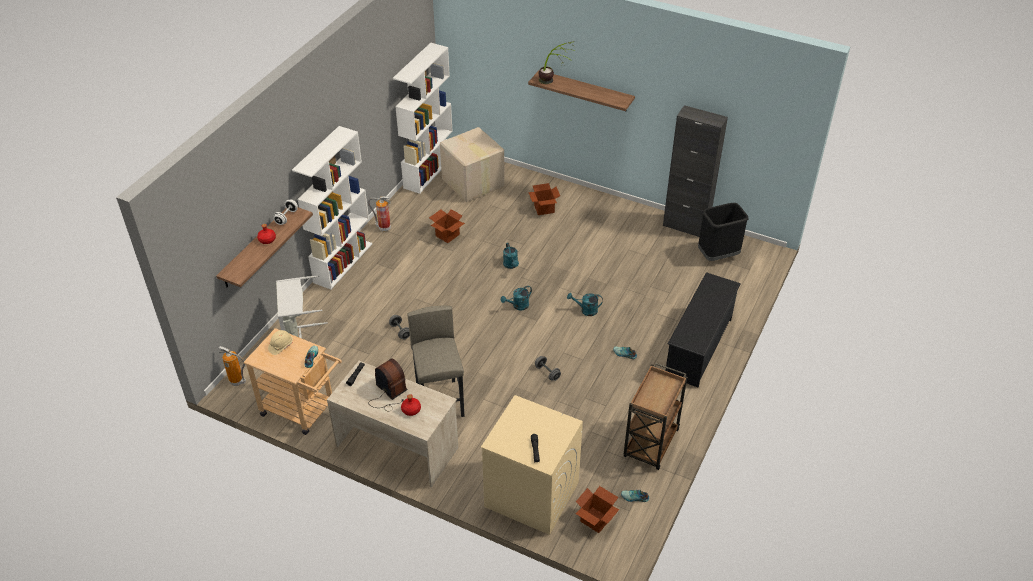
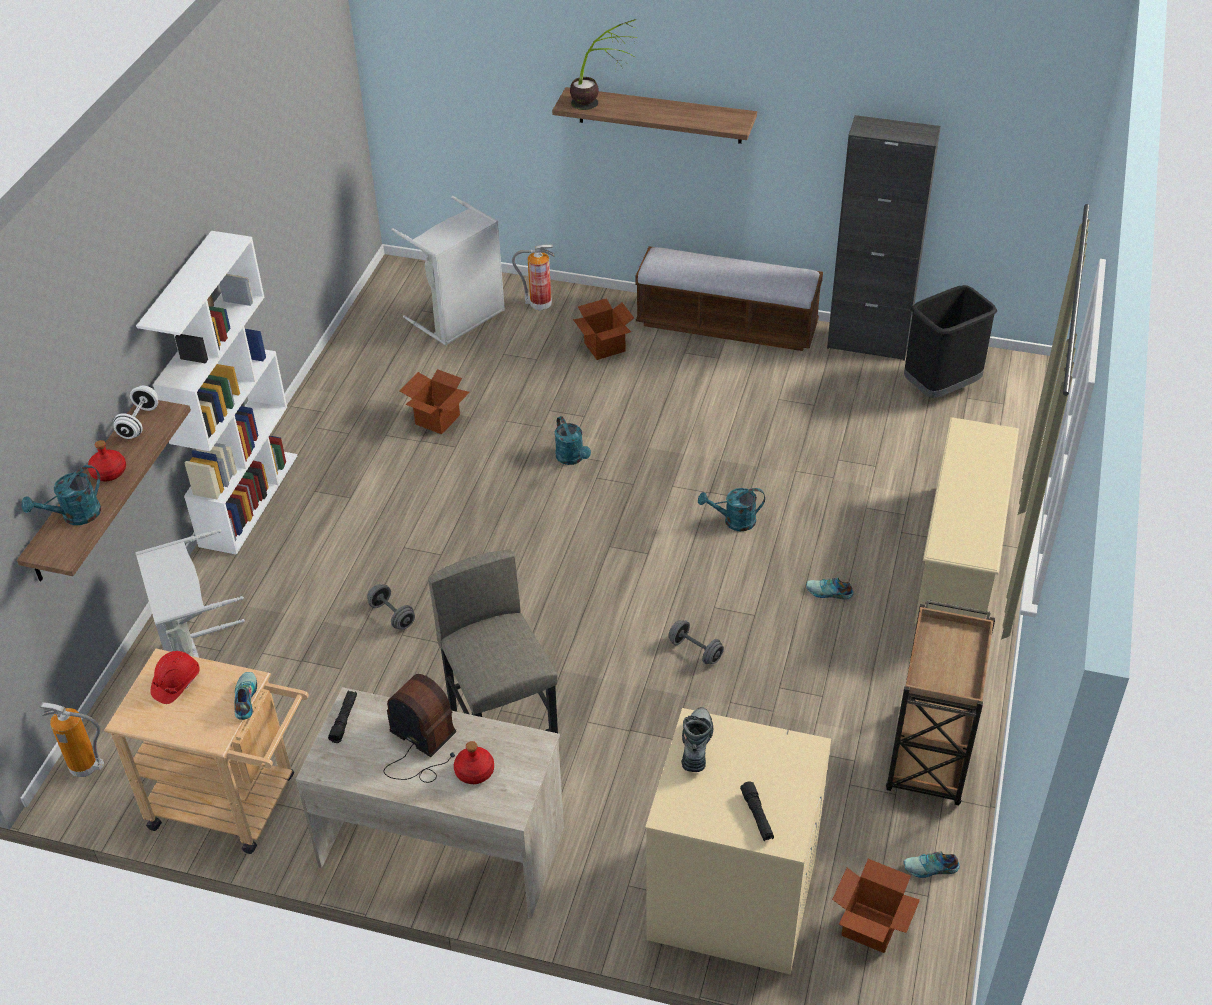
camera: 10 degrees left, 0 degrees up
(281, 346) = (176, 683): beige hard hat -> red hard hat
(384, 228) = (312, 423): fire extinguisher -> fire extinguisher (539, 305)
(428, 171) = (372, 308): white bookcase -> none
(472, 183) = (460, 319): cardboard box -> grey laundry basket
(516, 413) = (696, 745): none -> boot
(518, 306) = (605, 532): turquoise watering can -> turquoise watering can (75, 516)
(612, 206) = (727, 325): none -> bench
(699, 347) = (959, 558): black shoe rack -> beige shoe rack

